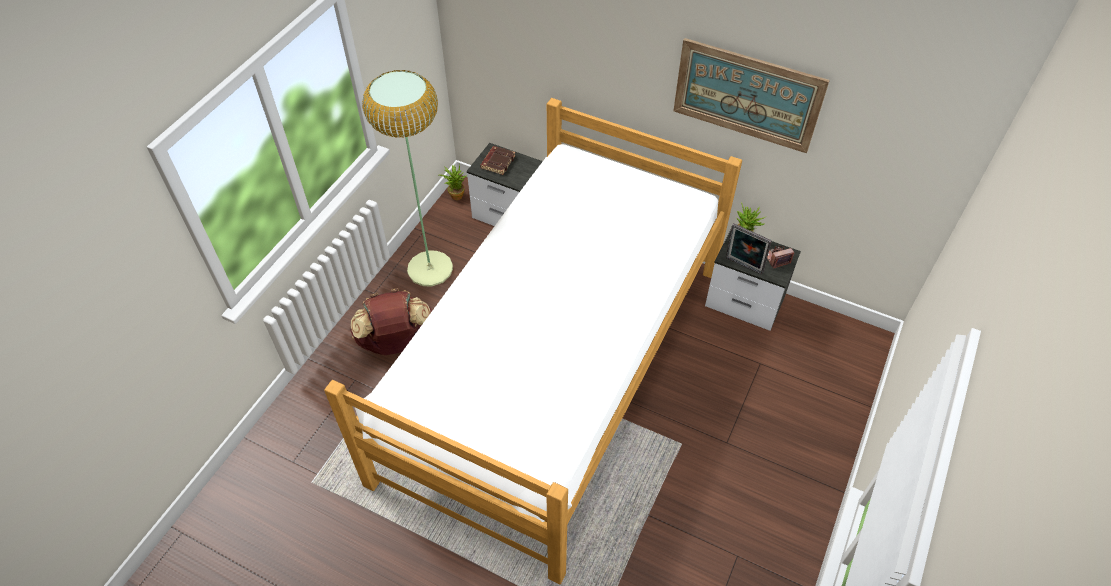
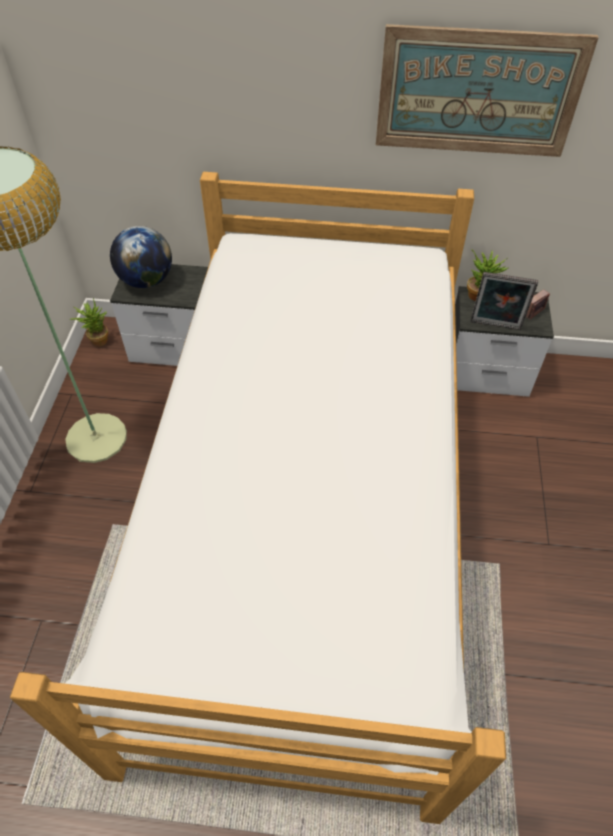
camera: 20 degrees left, 0 degrees up
(397, 342) = (84, 547): brown backpack -> none
(497, 162) = (146, 280): brown book -> globe

